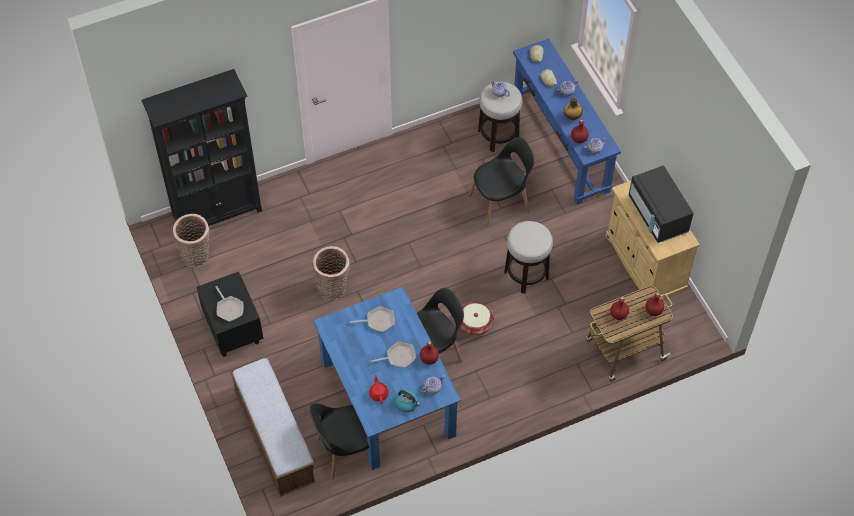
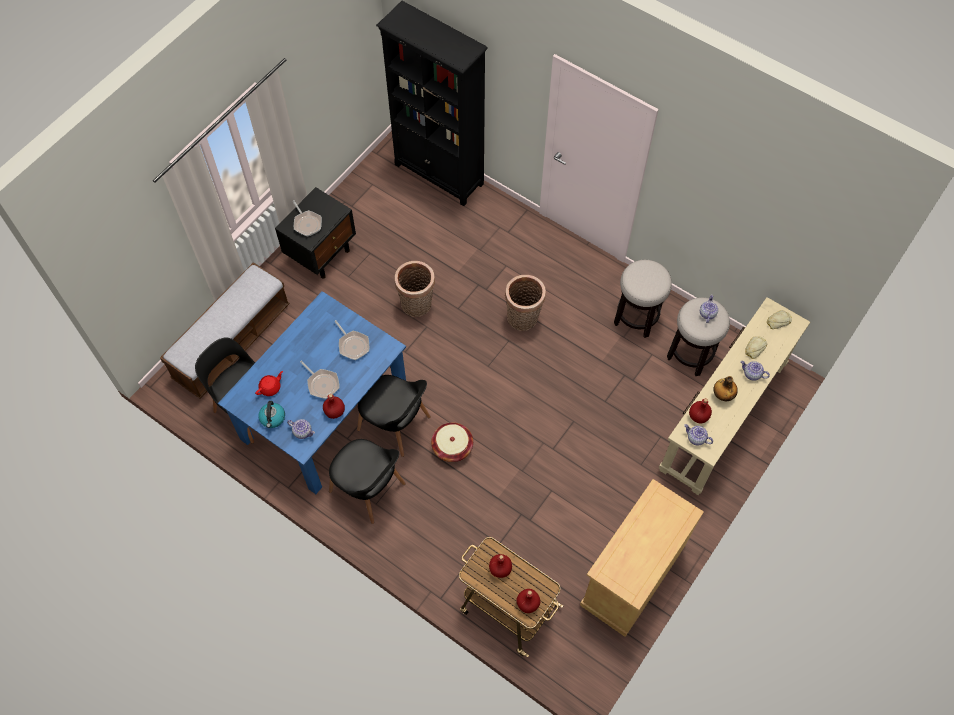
camera: 60 degrees right, 5 degrees up
(196, 256) = (384, 184): basket -> basket (523, 319)
(229, 308) = (307, 223): frying pan -> frying pan turned 60 degrees counterclockwise
(501, 202) = (611, 397): black chair -> black chair (369, 489)
(526, 274) = (540, 465): stool -> stool (637, 317)
(560, 145) = (722, 417): blue console table -> beige console table
(658, 215) = (647, 545): black microwave -> none

